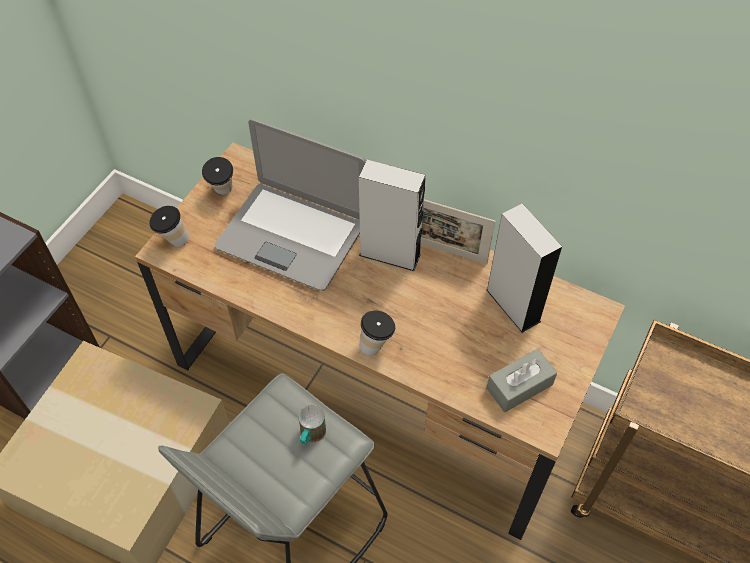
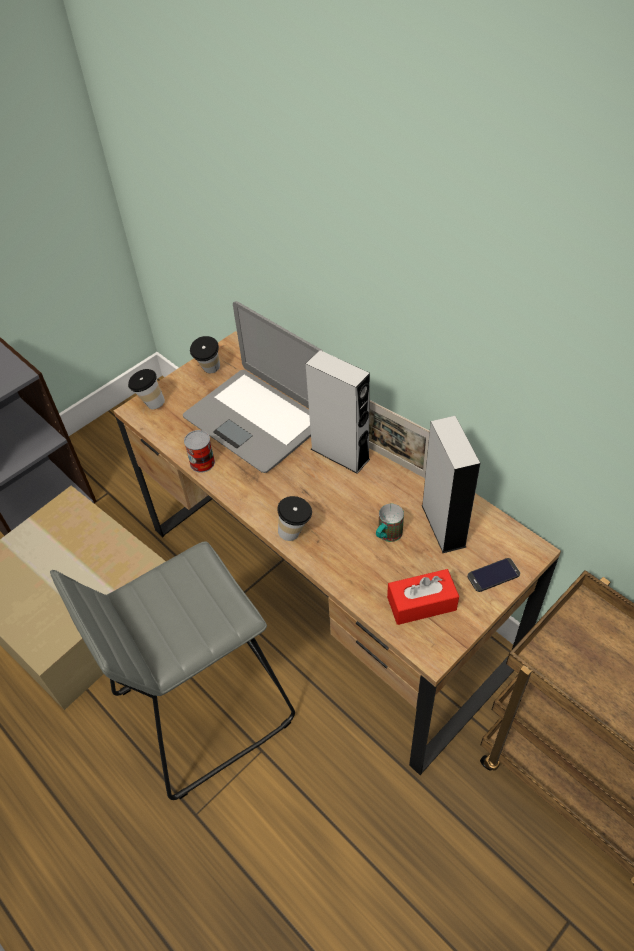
camera: 20 degrees right, 5 degrees down
(254, 293) = (202, 462): none -> can
(311, 436) = (208, 603): mug -> mug (387, 536)
(519, 386) = (421, 603): grey tissue box -> red tissue box
(574, 343) = (493, 575): none -> phone

